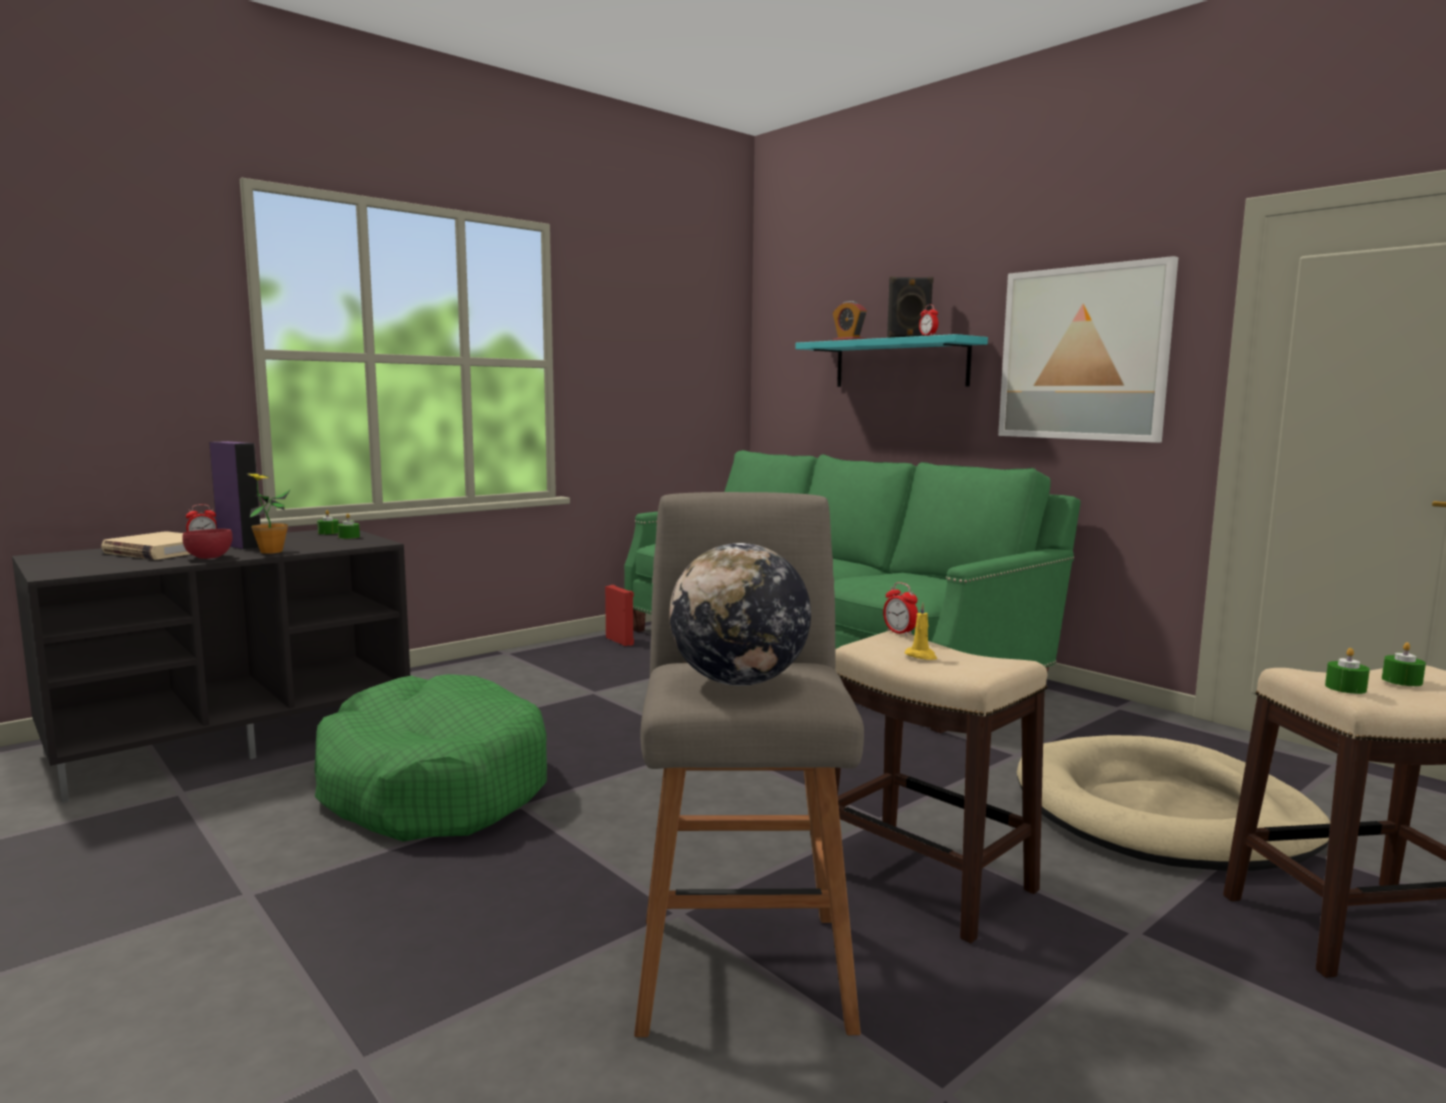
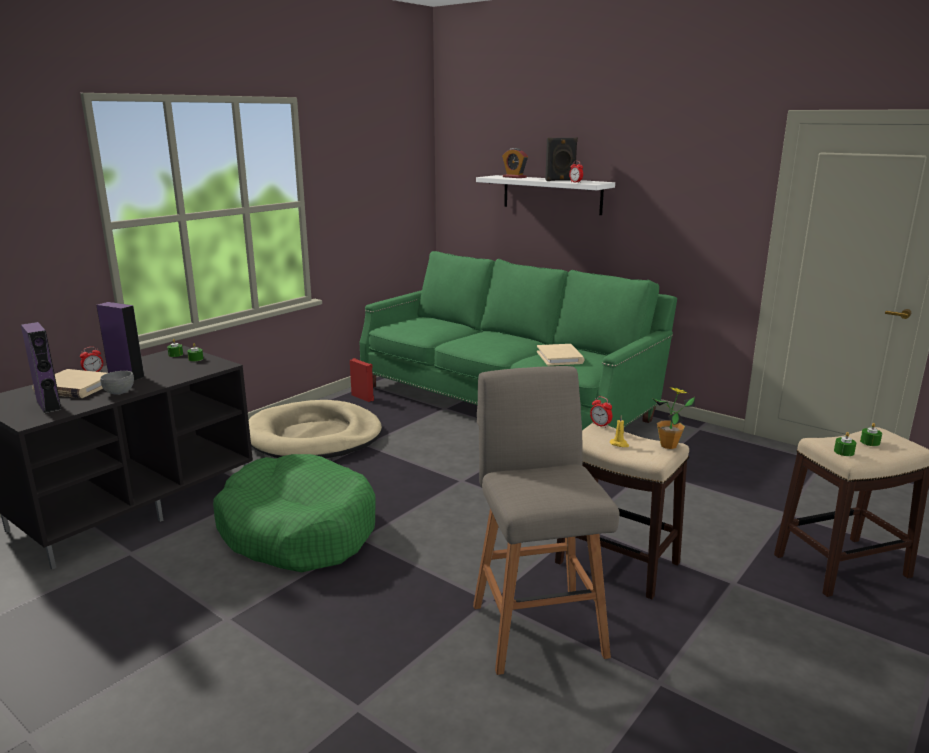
camera: 10 degrees left, 10 degrees up
(103, 563) = (49, 405): none -> purple speaker
(209, 558) = (119, 393): red bowl -> grey bowl
(271, 551) = (157, 382): potted plant -> potted plant (668, 445)
(739, 682) = (546, 488): globe -> none
(890, 578) = (560, 357): none -> beige book
(900, 364) = (552, 194): turquoise shelf -> white shelf
(1083, 353) = (680, 200): picture -> none
(1163, 814) = (736, 505): beige dog bed -> beige dog bed (314, 436)

